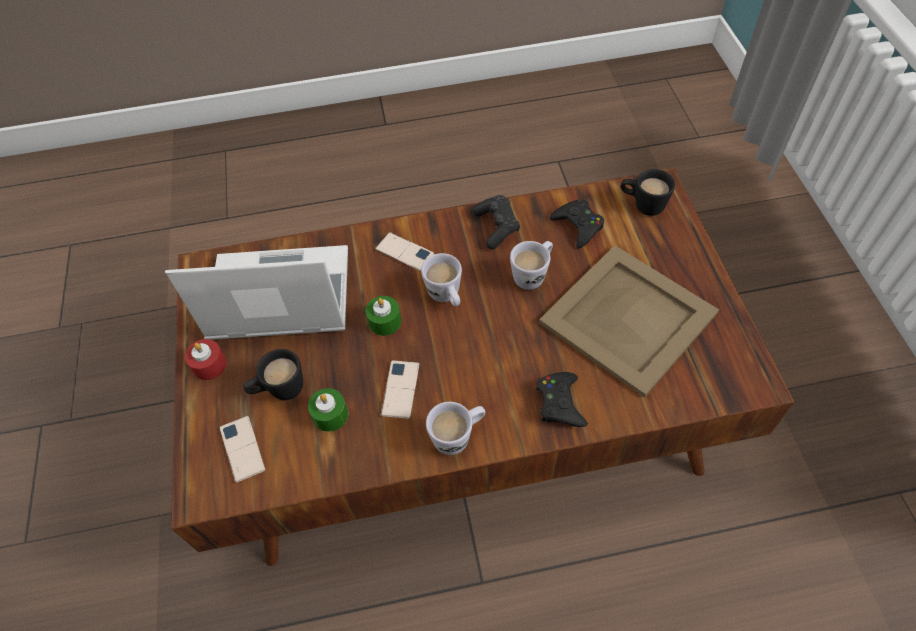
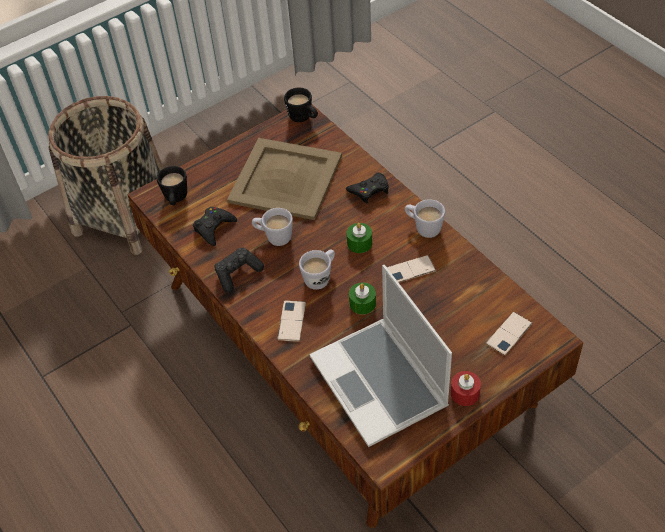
camera: 115 degrees left, 5 degrees down
(279, 390) = (455, 337): black mug -> black mug (303, 118)
(330, 415) = (453, 298): green candle -> green candle (359, 243)
(745, 260) = (124, 218): none -> basket

